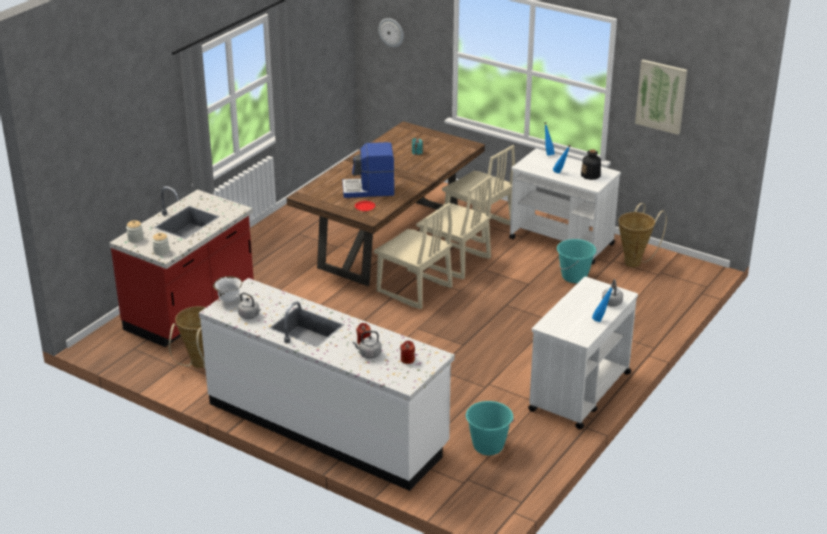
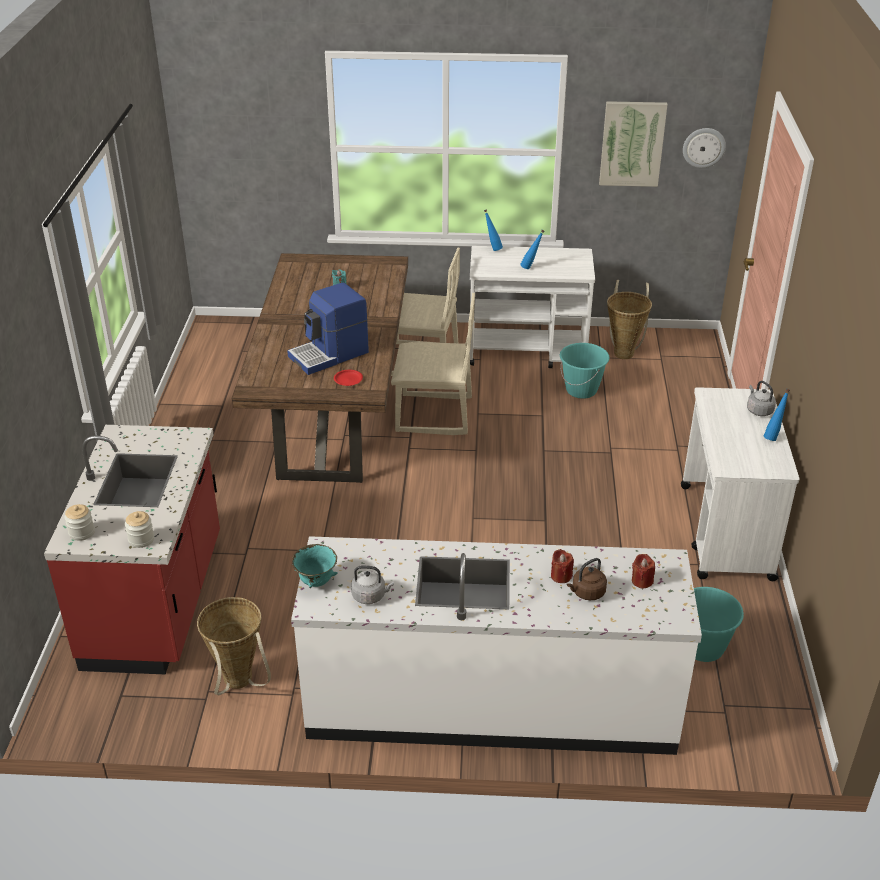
camera: 30 degrees left, 5 degrees up
(229, 300) = (316, 582): white bowl -> turquoise bowl
(368, 354) = (587, 593): grey kettle -> brown kettle
(391, 32) = (231, 138): wall clock -> wall clock (704, 147)
(414, 290) = (422, 468): beige chair -> none
(591, 175) = (566, 261): bottle -> none

